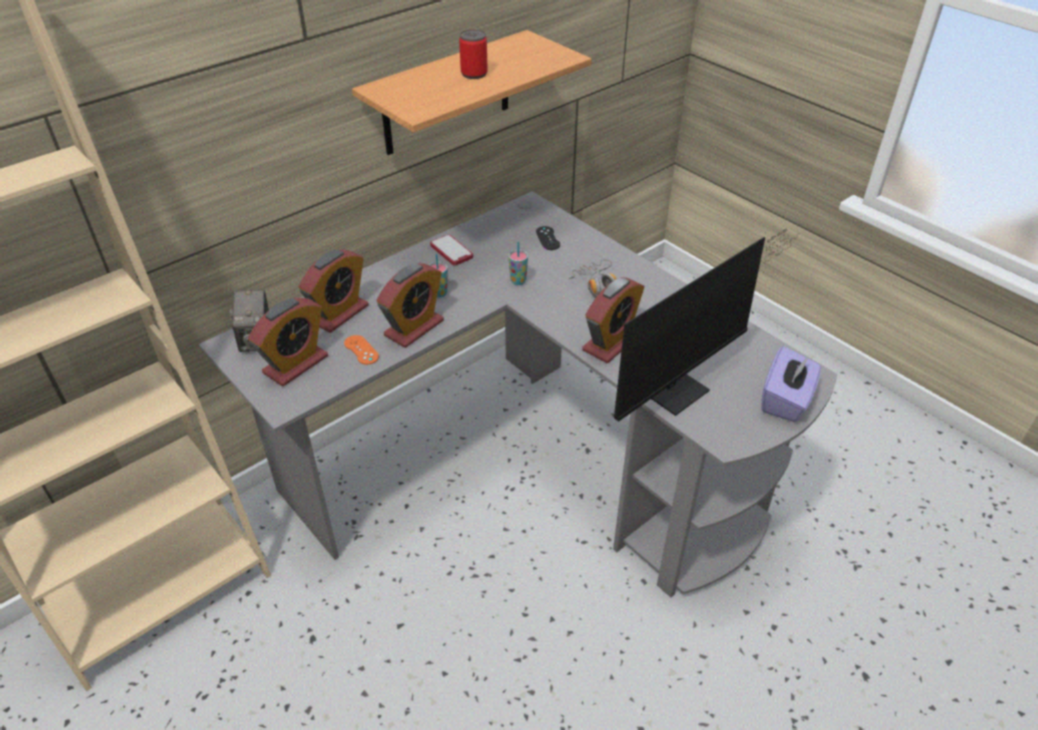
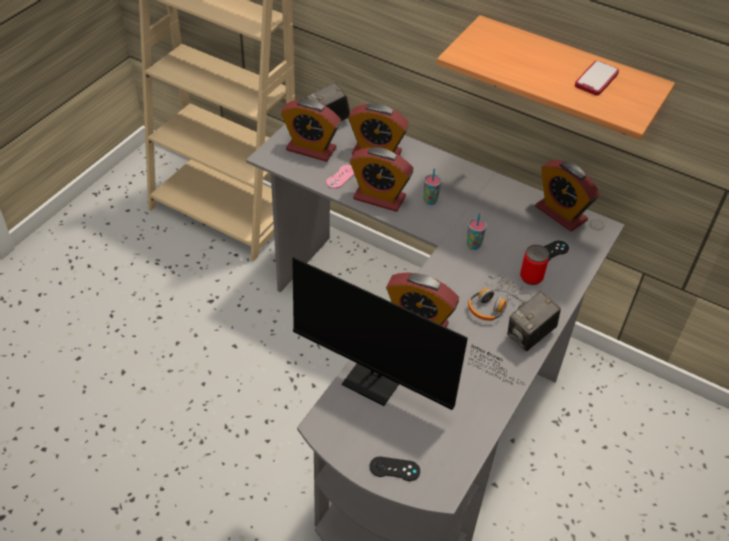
camera: 70 degrees right, 5 degrees up
(361, 350) = (341, 177): orange game controller -> pink game controller
(451, 251) = (492, 193): phone -> phone (596, 79)
(474, 74) = (550, 69): can -> can (531, 277)
(502, 219) = (560, 213): none -> alarm clock
(646, 278) = (529, 336): none -> camera
(786, 400) = (394, 469): purple tissue box -> black game controller

